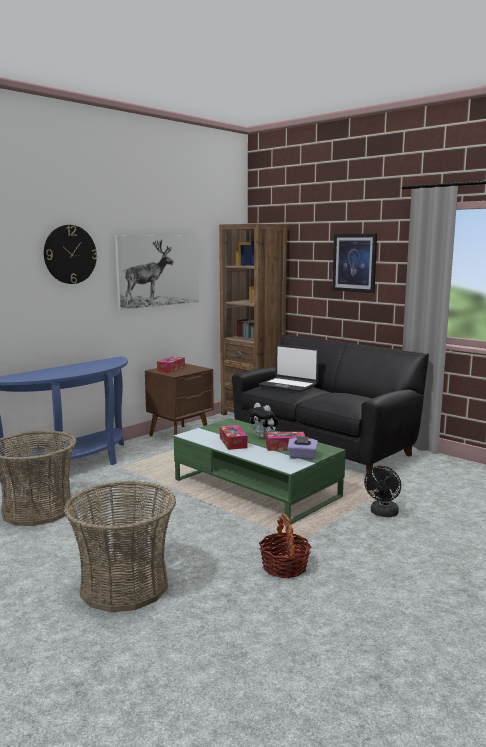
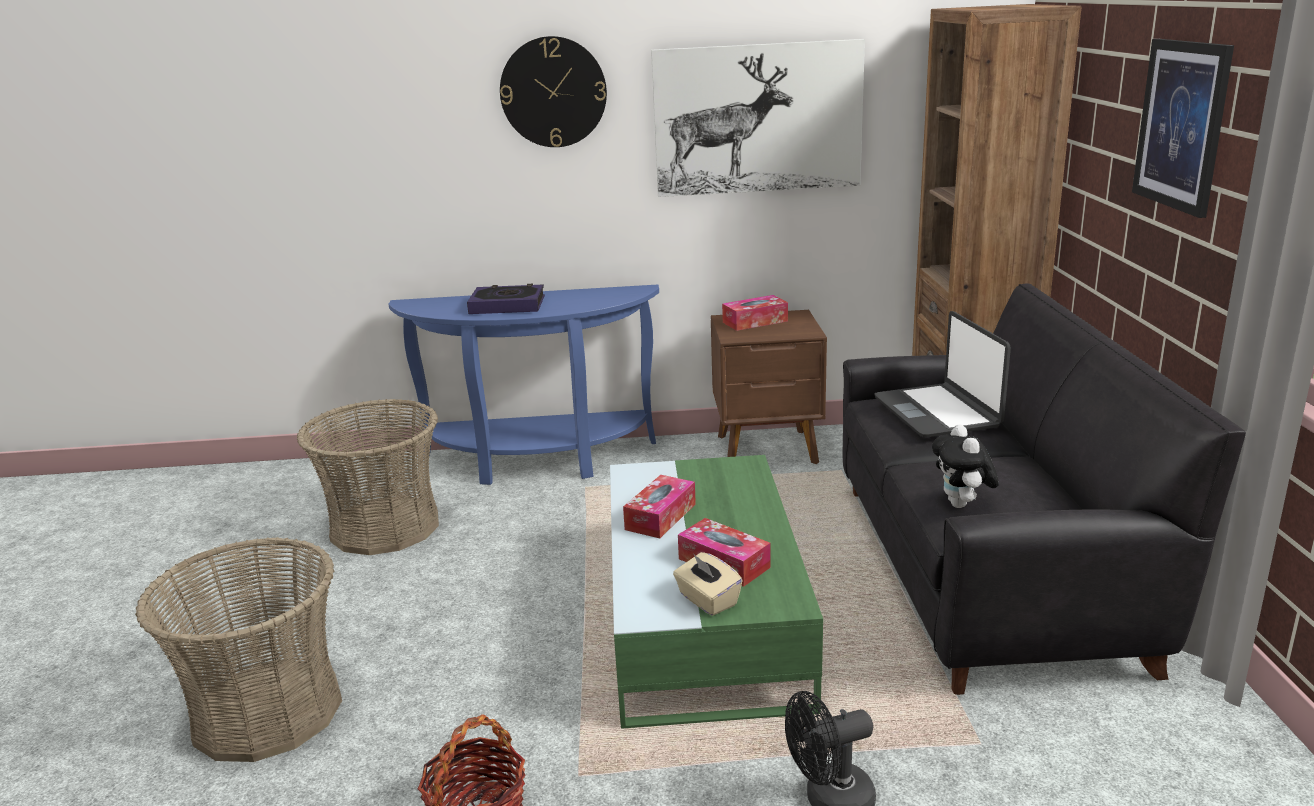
camera: 45 degrees right, 10 degrees up
(64, 371) = (507, 305): none -> book
(263, 437) = (732, 522): plush toy -> plush toy (962, 505)
(302, 456) = (707, 600): purple tissue box -> beige tissue box

